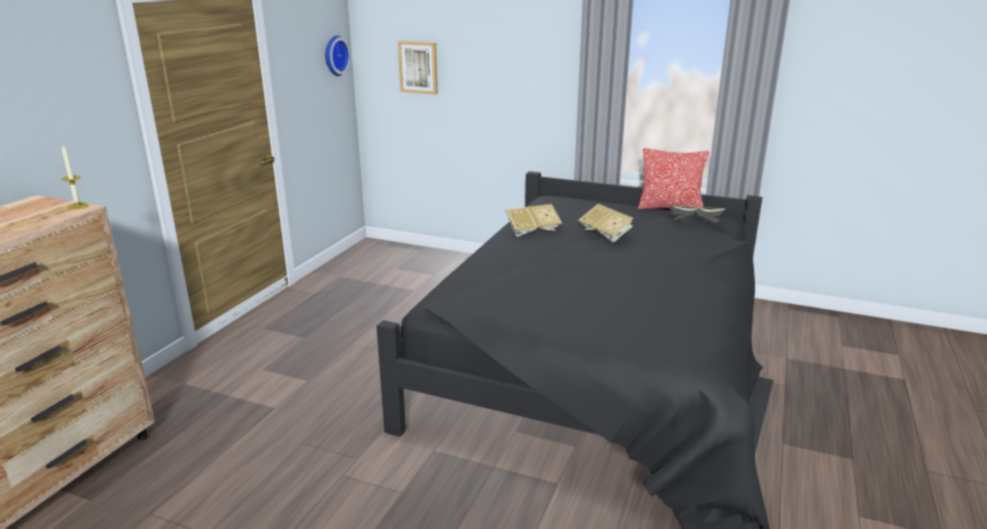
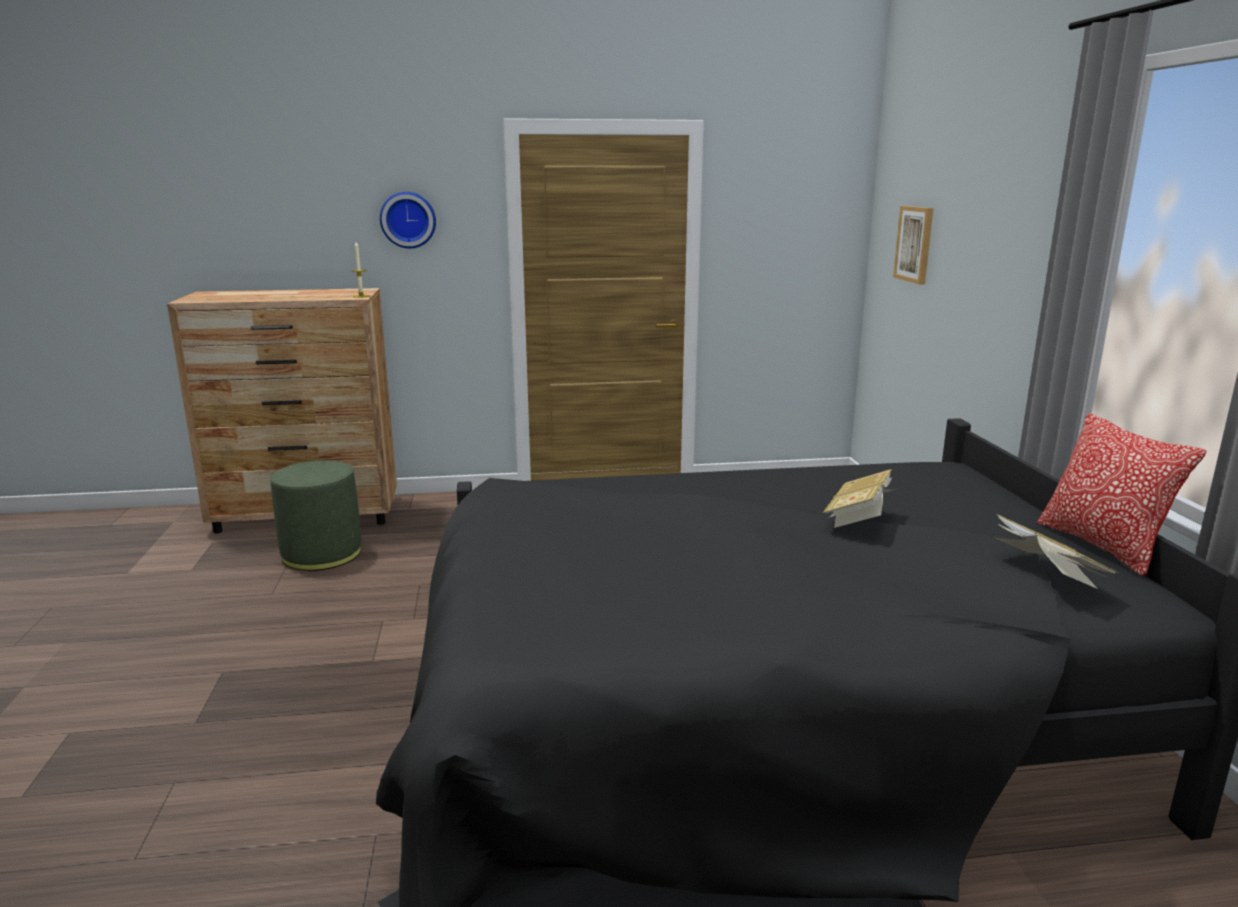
camera: 60 degrees right, 5 degrees down
(161, 487) = (322, 554): none -> green ottoman
(334, 55) = (830, 220): wall clock -> wall clock (408, 220)
(532, 231) = (799, 480): book -> none

